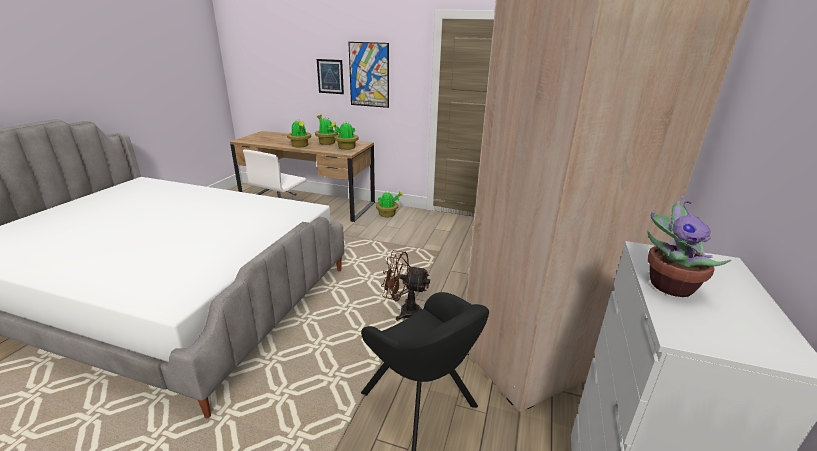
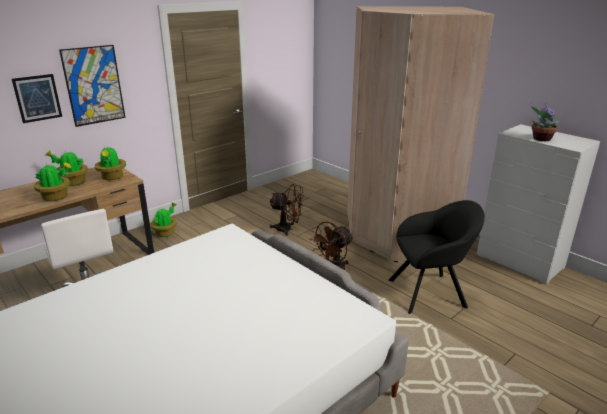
camera: 60 degrees left, 0 degrees up
(455, 262) = (288, 229): none -> brown fan

